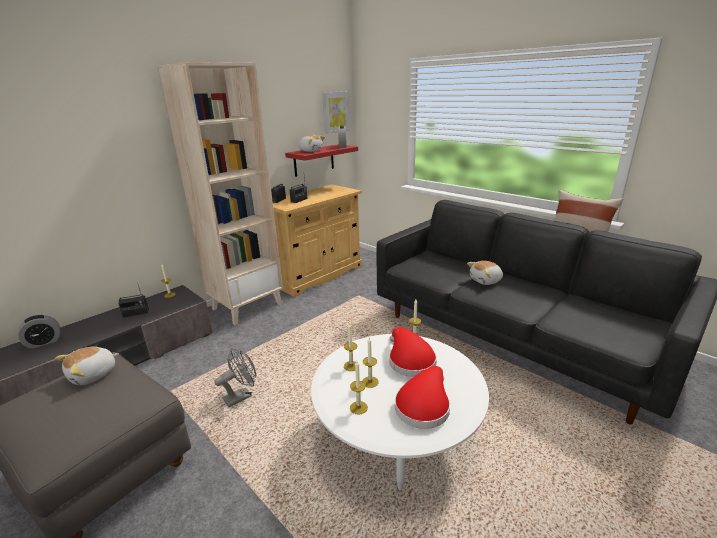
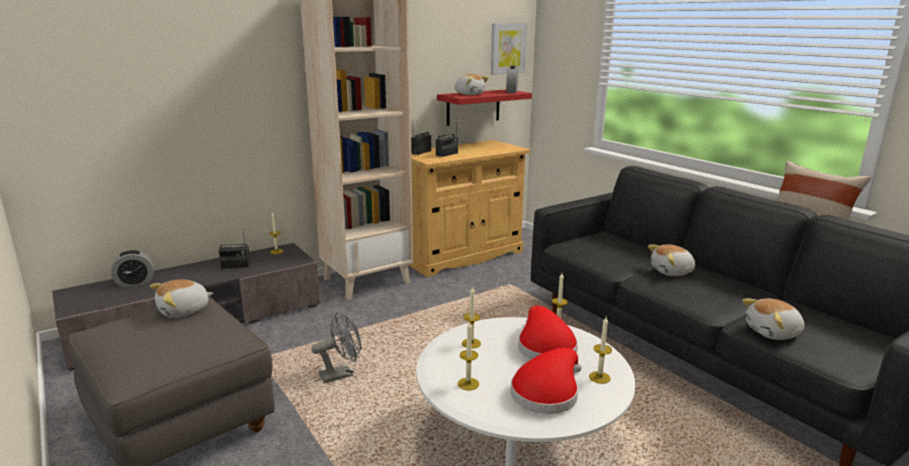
camera: 10 degrees right, 5 degrees down
(370, 382) = (489, 361): candle -> candle (599, 377)
(574, 325) = (773, 332): none -> plush toy

